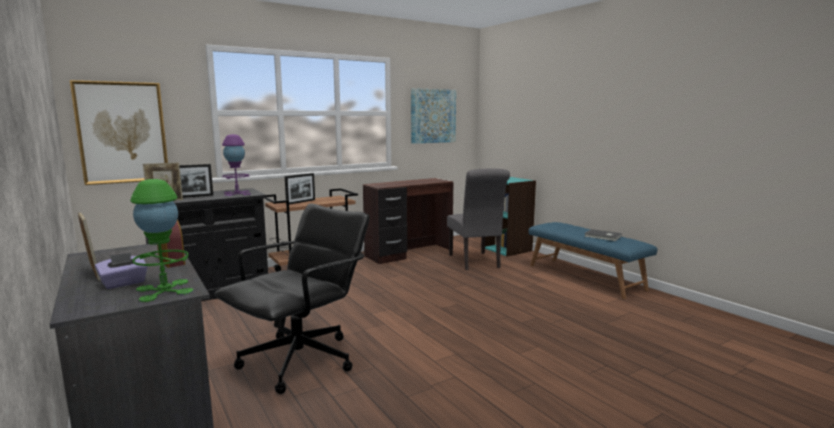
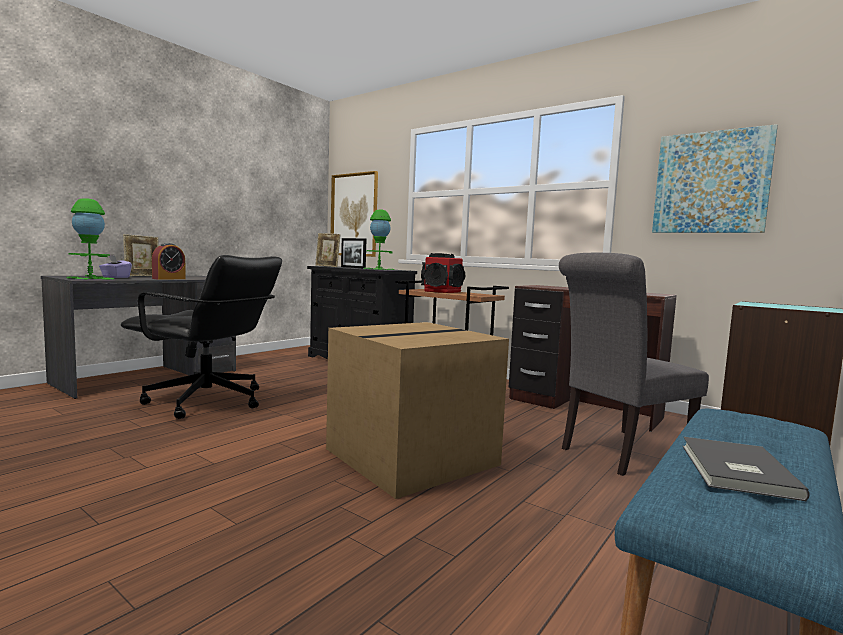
camera: 70 degrees right, 5 degrees down
(237, 193) = (379, 269): purple table lamp -> green table lamp
(301, 202) = (441, 291): picture frame -> speaker
(466, 301) = (411, 458): none -> cardboard box

